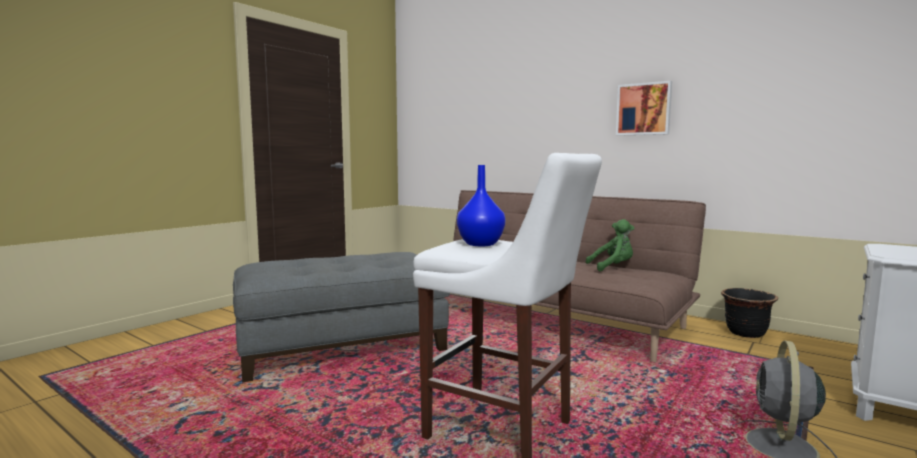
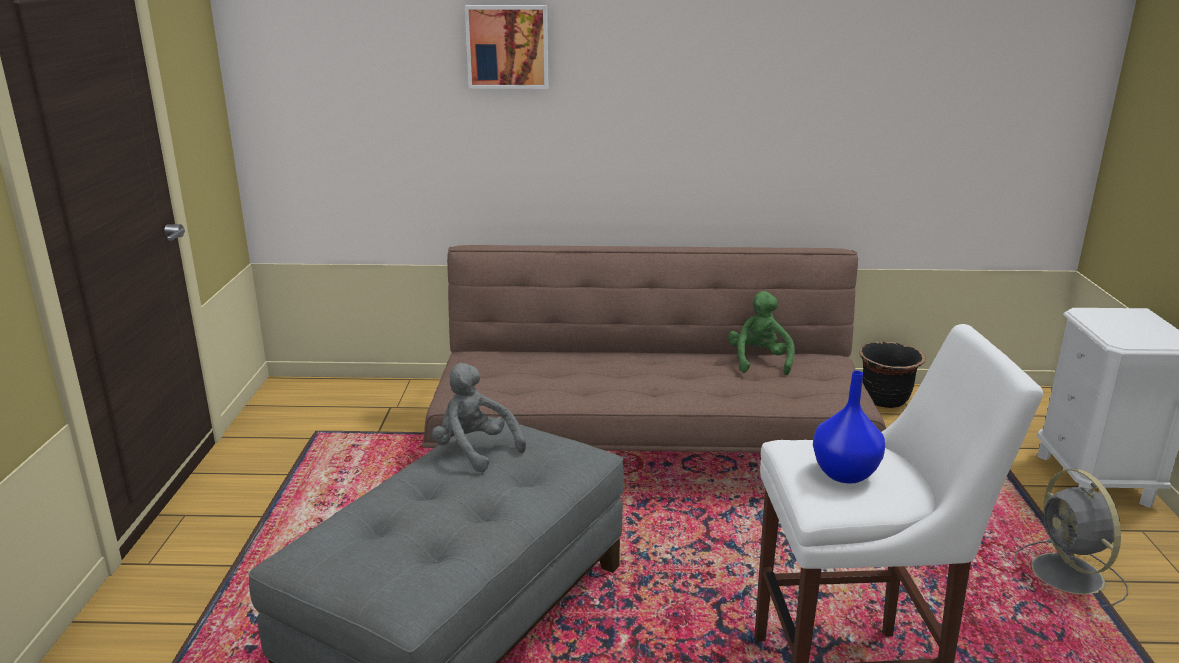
camera: 35 degrees left, 15 degrees up
(379, 255) = (474, 450): none -> grey plush toy
(612, 267) = (759, 361): green plush toy -> green plush toy turned 45 degrees counterclockwise
(644, 109) = (746, 99): picture -> picture (507, 46)

